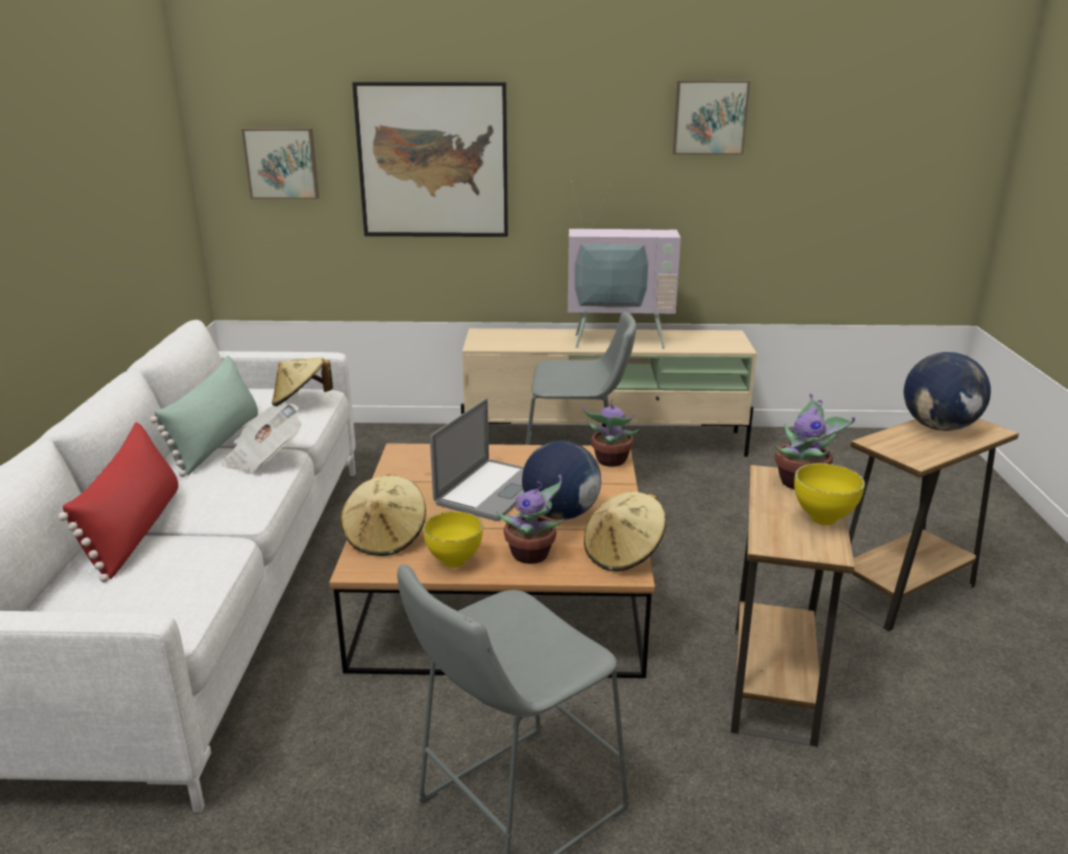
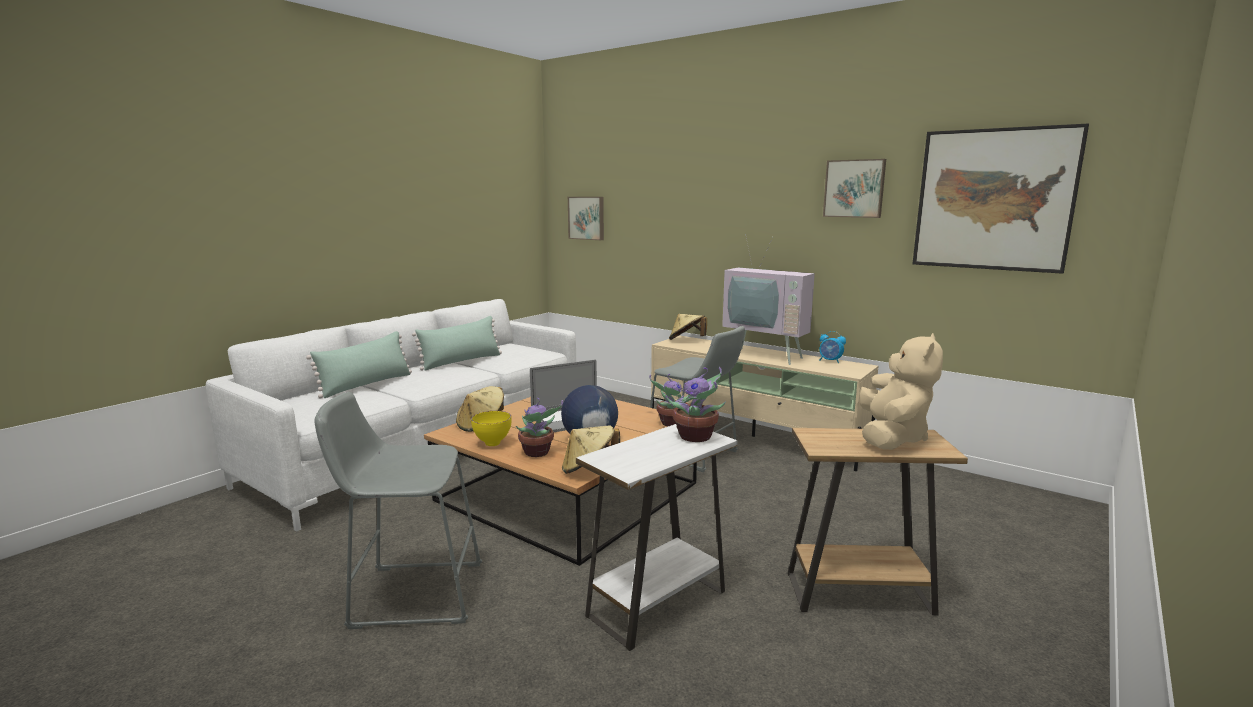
camera: 35 degrees right, 10 degrees down
(135, 530) = (366, 385): red pillow -> green pillow
(263, 457) = (468, 371): newspaper -> none
(301, 401) = (531, 353): beige hat -> beige hat (687, 340)
(433, 161) = (666, 218): picture -> picture (993, 200)
(692, 334) = (830, 361): none -> alarm clock
(772, 683) = (657, 603): brown side table -> white side table
(821, 519) = (663, 456): yellow bowl -> none
(939, 427) = (891, 437): globe -> beige plush toy

